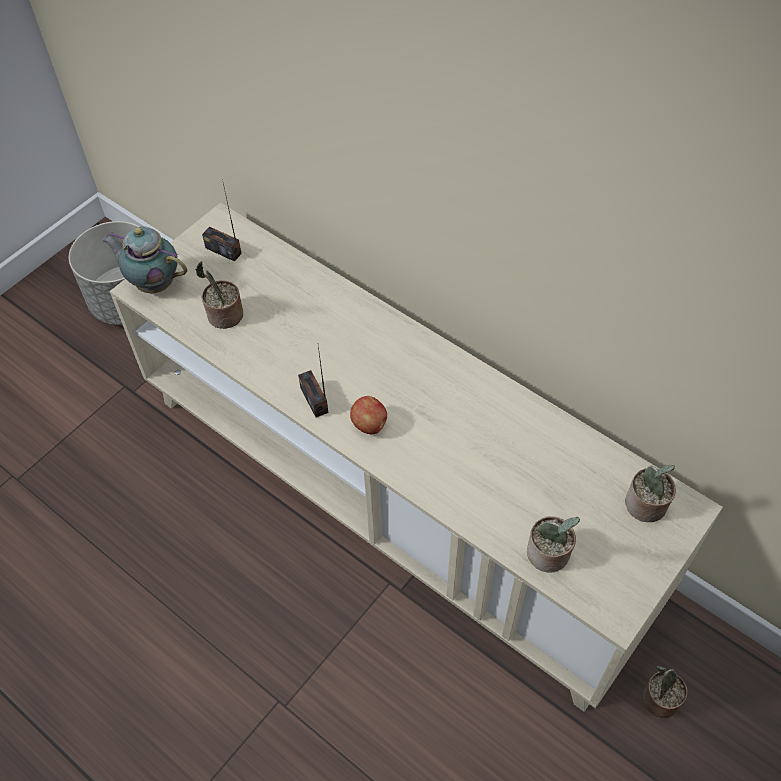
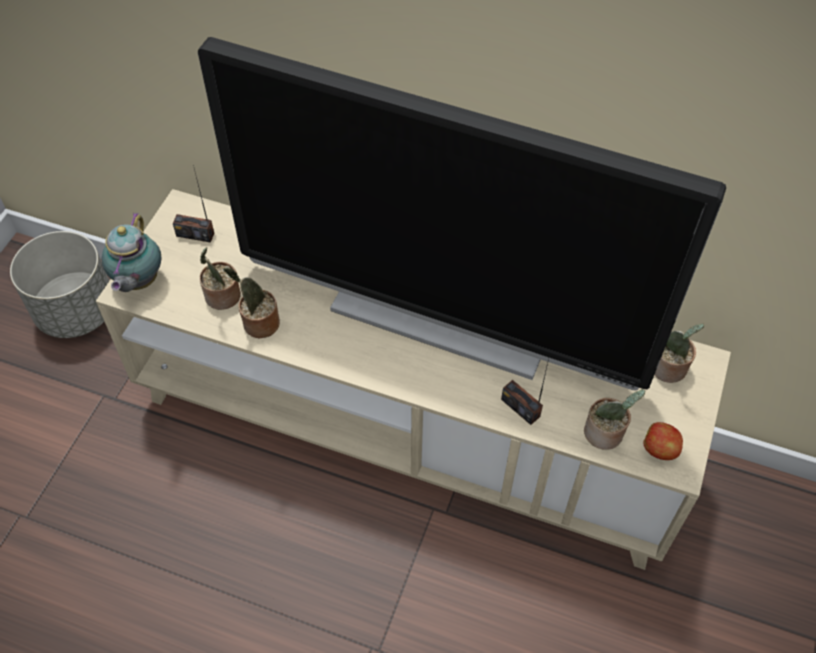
camera: 20 degrees left, 0 degrees up
(153, 283) = (138, 282): teapot -> teapot turned 90 degrees counterclockwise
(314, 400) = (341, 353): radio -> radio (520, 407)
(370, 425) = (402, 363): apple -> apple (660, 450)
(426, 391) = (441, 318): none -> television
(658, 699) = (701, 539): potted plant -> potted plant (258, 324)

